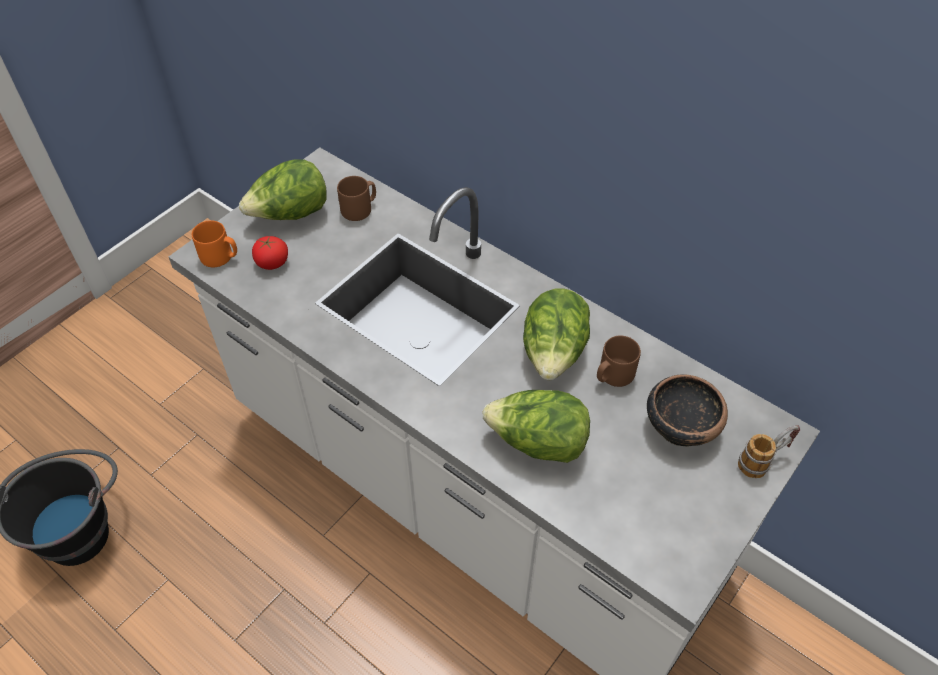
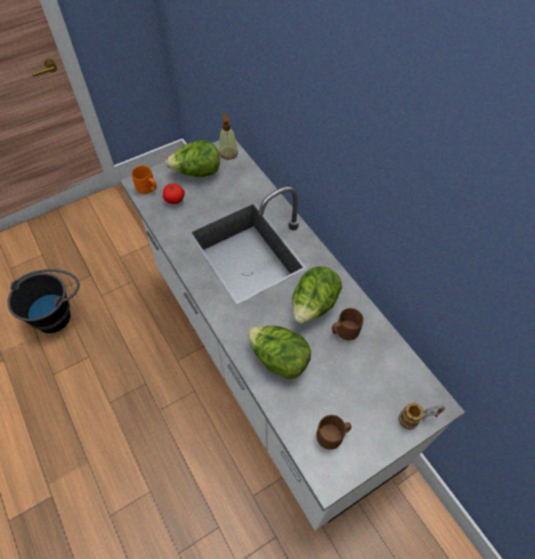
camera: 20 degrees right, 5 degrees up
(327, 174) = (228, 153): none -> soap dispenser
(360, 209) = (238, 180): brown mug -> brown mug (332, 435)
(680, 425) = (373, 377): bowl -> none

